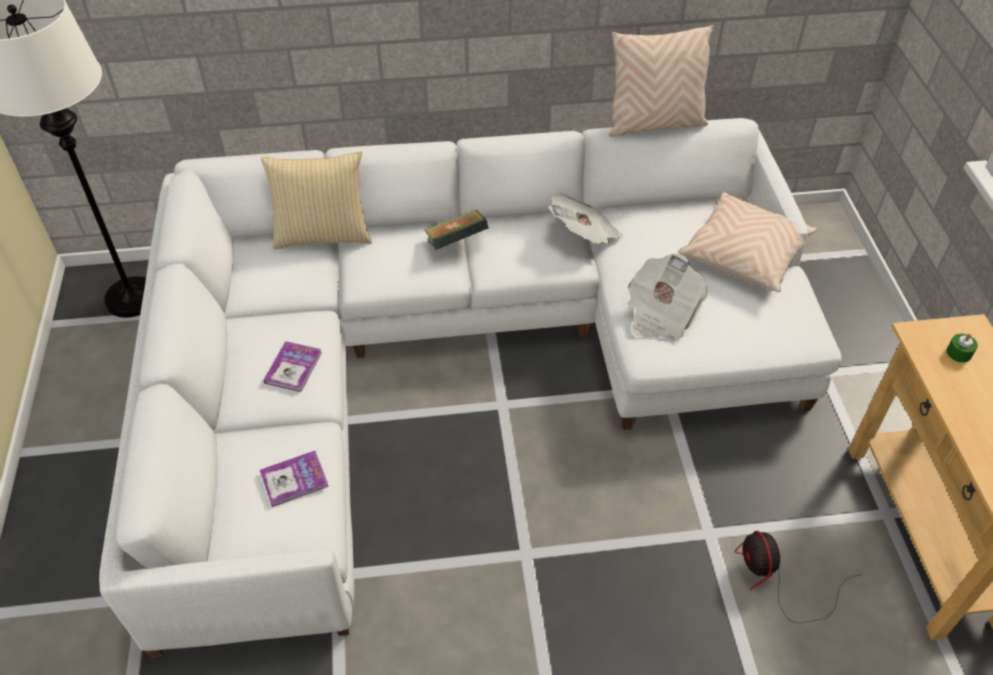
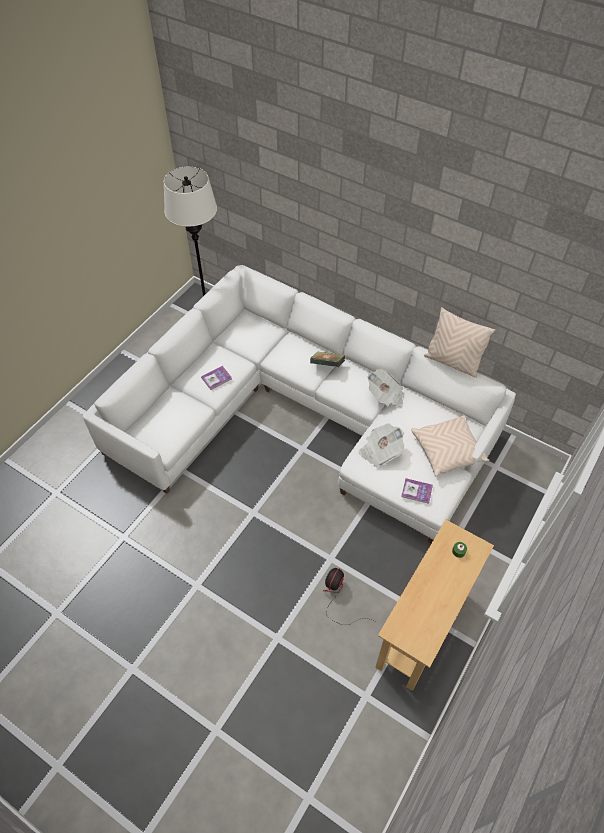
camera: 40 degrees right, 5 degrees up
(294, 479) = (178, 421): book -> book (416, 491)
(323, 234) = (279, 328): pillow -> none

